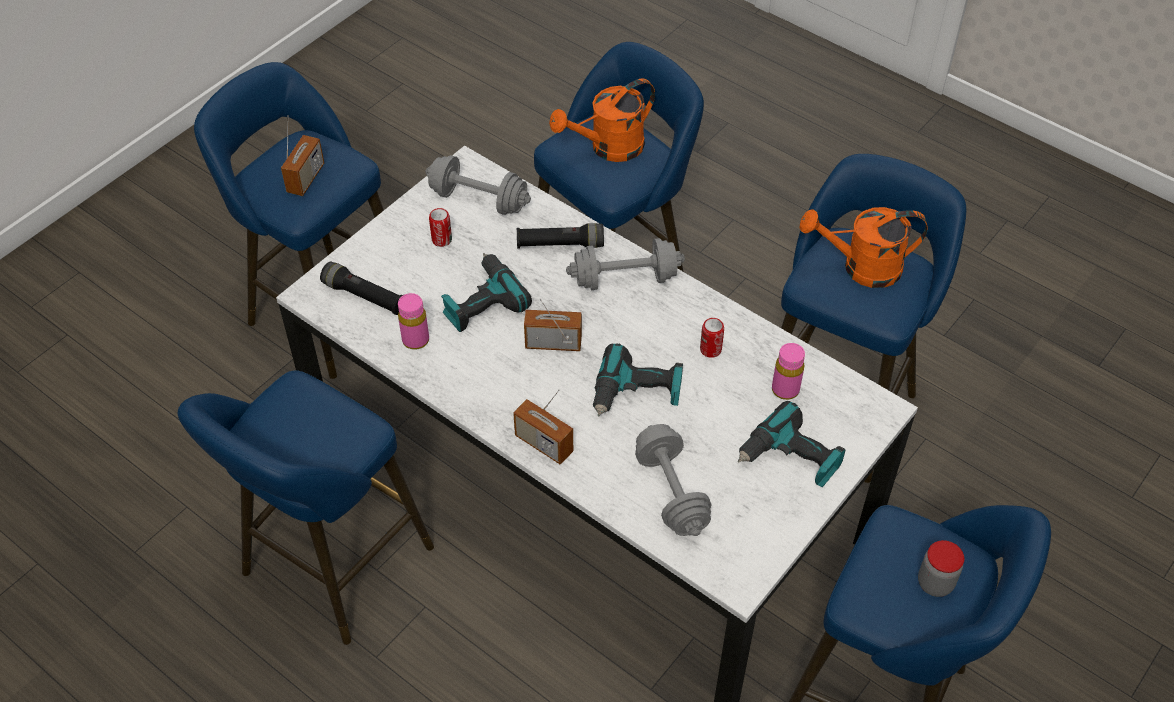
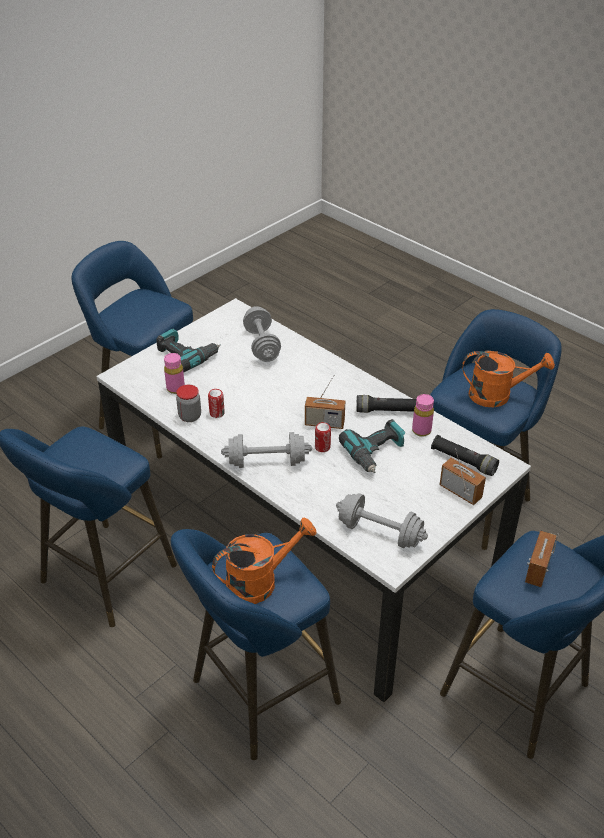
camera: 175 degrees left, 10 degrees down
(442, 240) = (409, 500): can -> can (322, 447)
(544, 444) = (334, 370): radio -> radio (460, 492)
(560, 244) = (313, 490): black flashlight -> black flashlight (387, 411)
(637, 393) = (272, 392): power drill -> none
(861, 268) = (85, 464): orange watering can -> orange watering can (497, 395)
(935, 583) = (132, 308): jar -> jar (190, 416)

